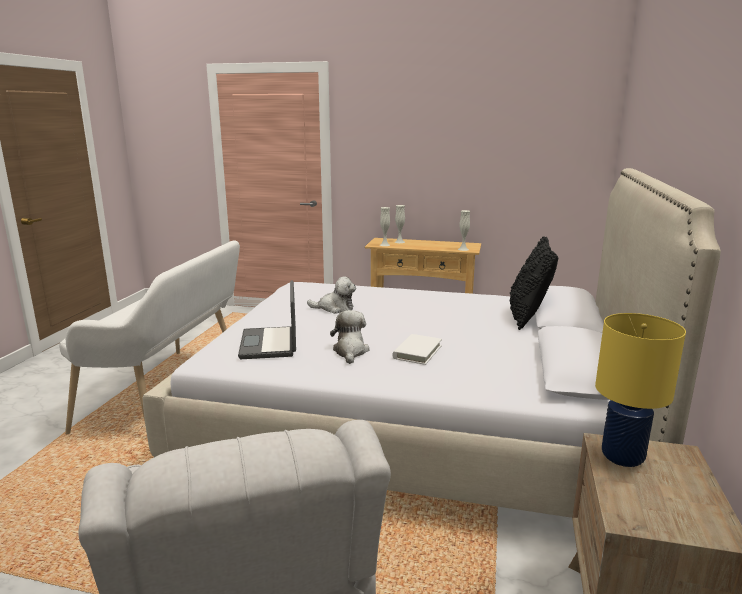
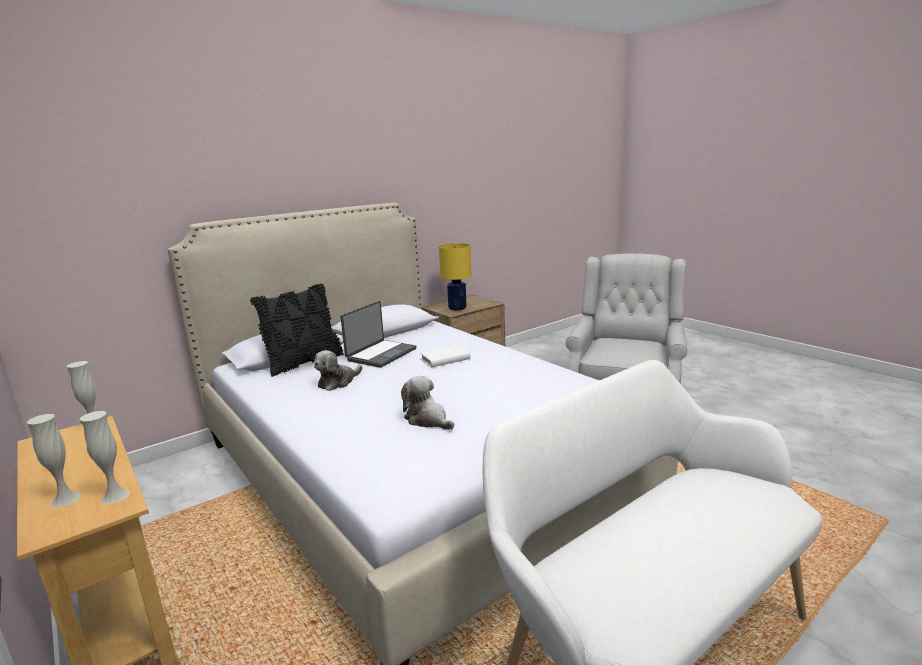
camera: 140 degrees left, 0 degrees up
(270, 344) = (546, 393): laptop -> laptop (380, 354)
(350, 351) = (489, 371): plush toy -> plush toy (338, 382)

